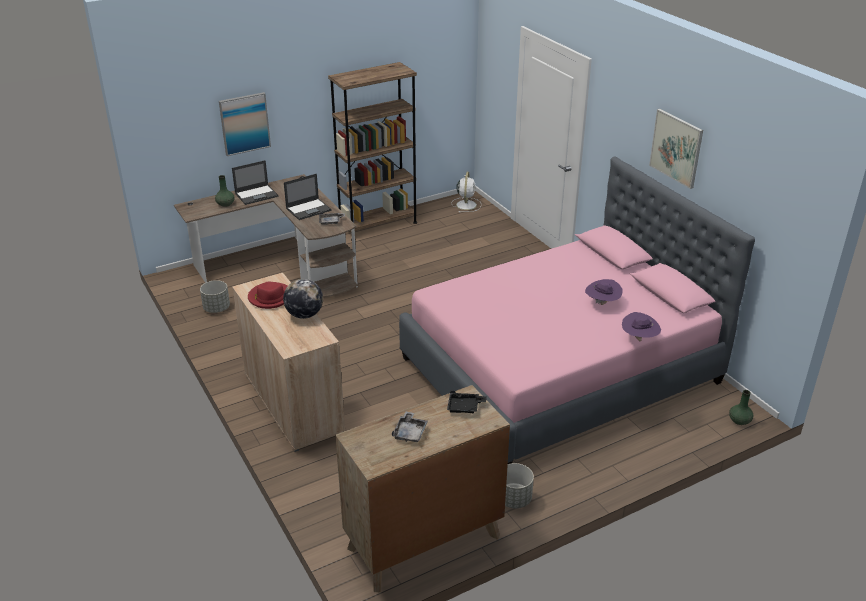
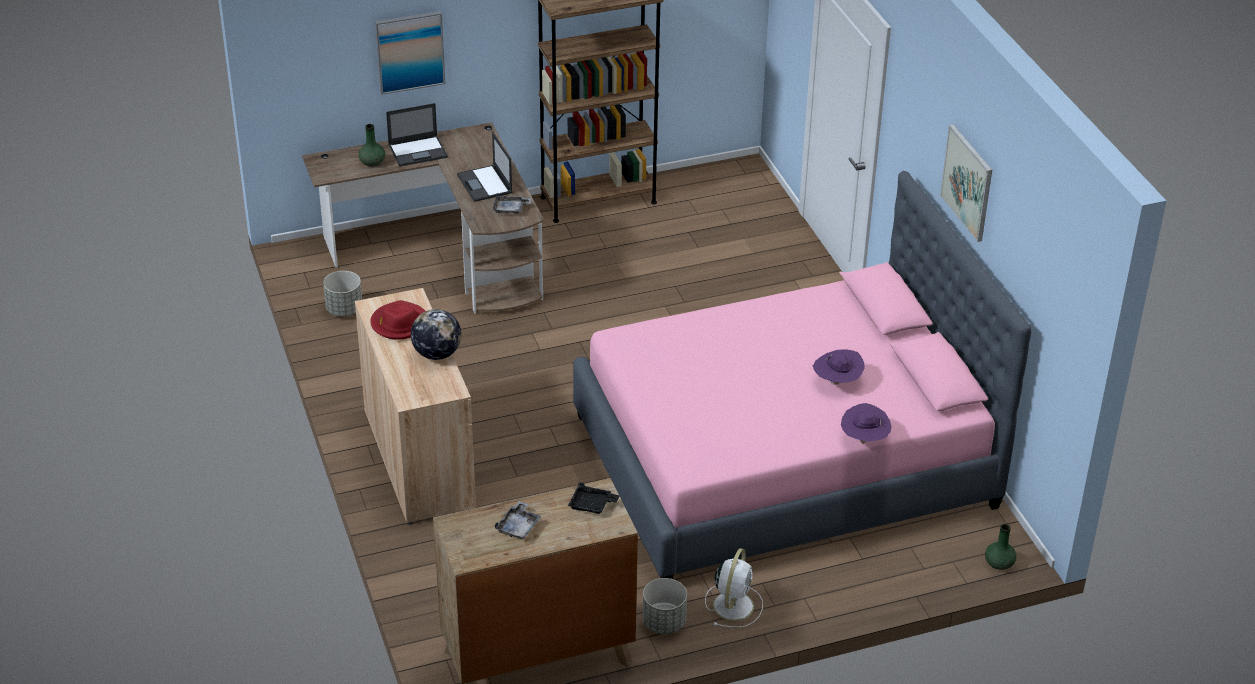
camera: 10 degrees right, 5 degrees up
(309, 209) = (485, 184): laptop -> laptop turned 90 degrees clockwise
(466, 204) = (739, 179): white fan -> white fan (733, 604)

